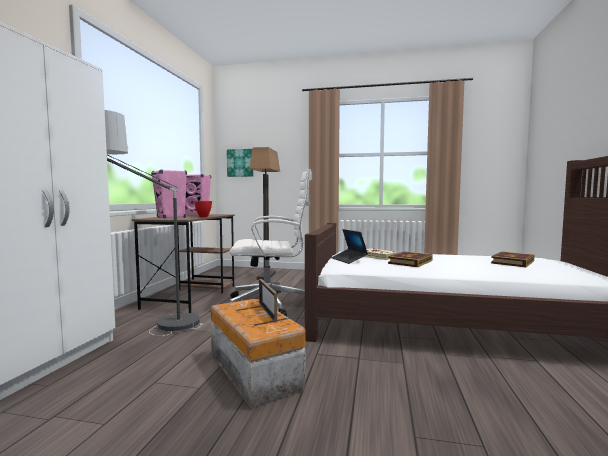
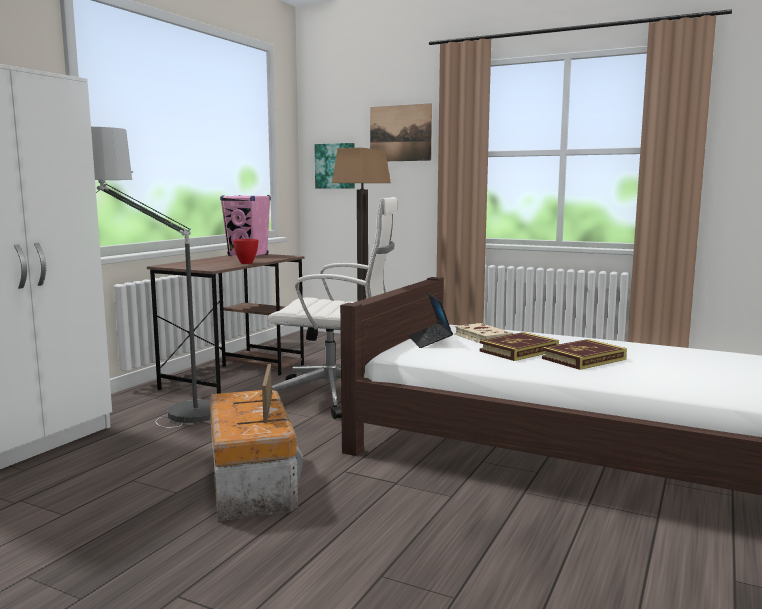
camera: 15 degrees right, 5 degrees up
(171, 217) = (201, 263): pink speaker -> none
(282, 143) = (400, 133): none -> picture
(512, 262) = (692, 362): book -> book (583, 359)

